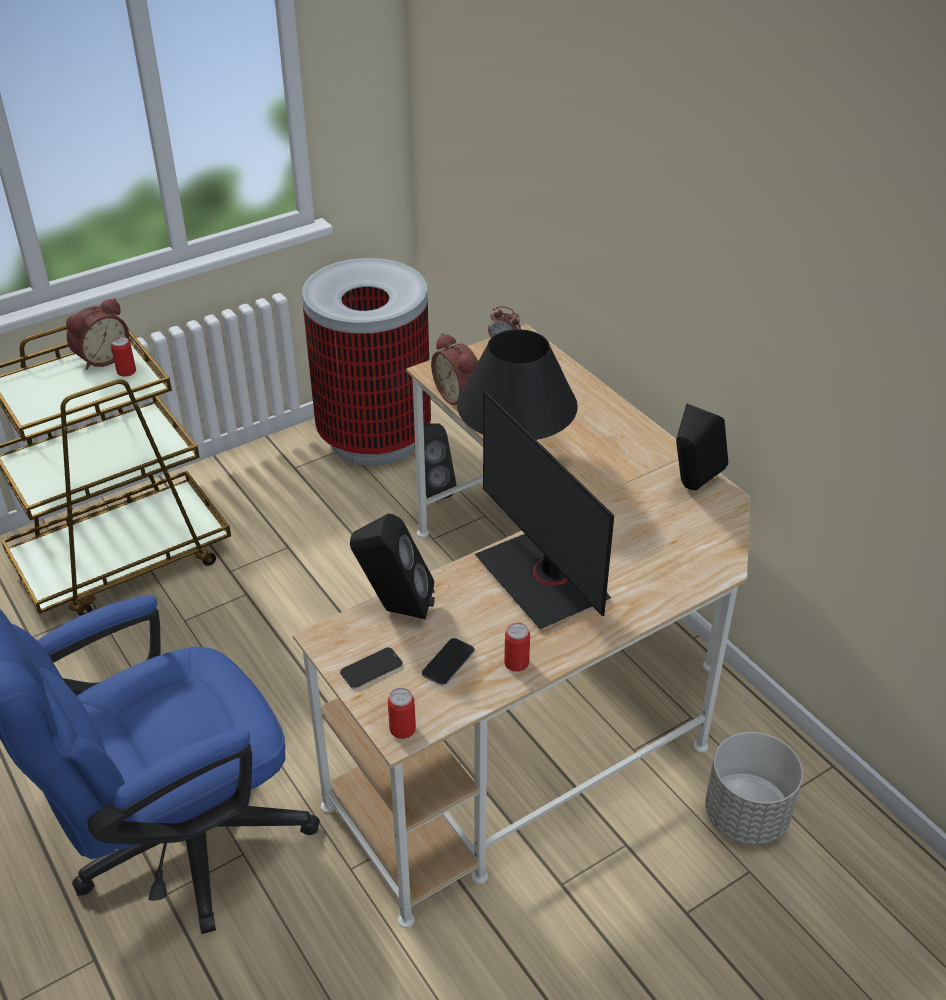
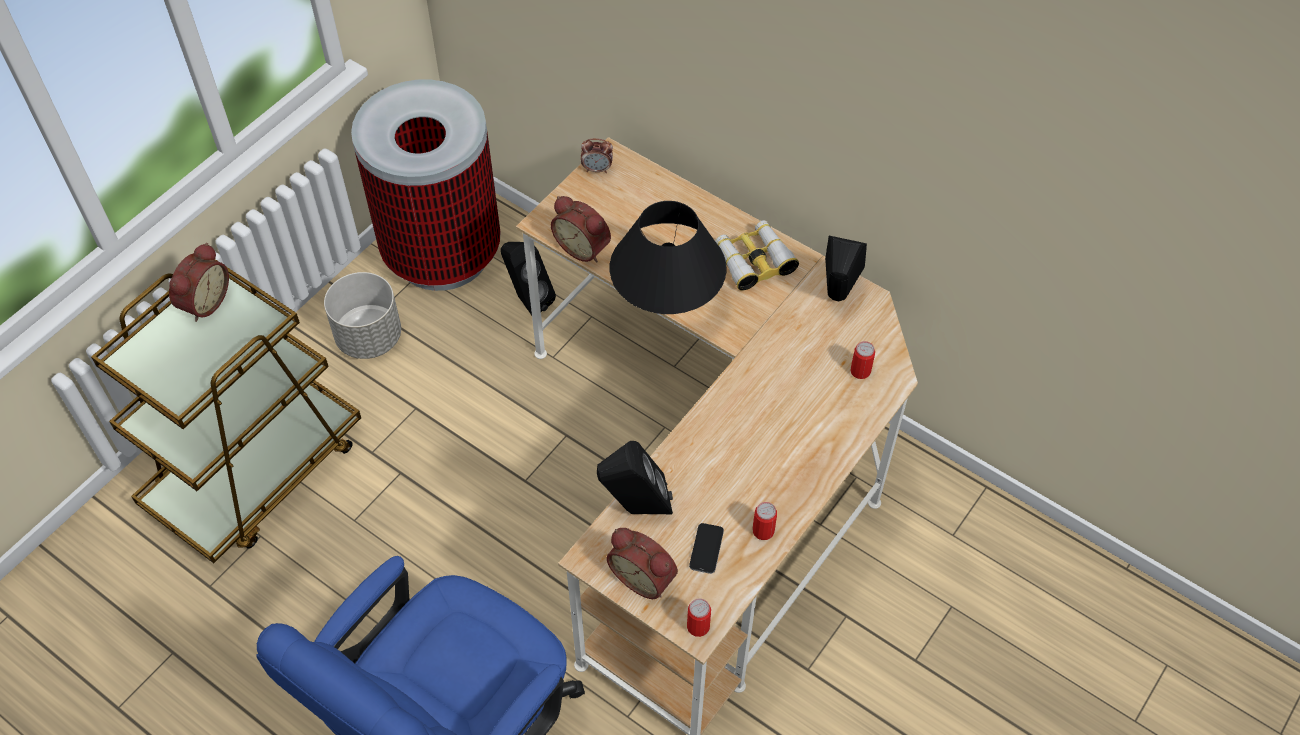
camera: 20 degrees left, 15 degrees up
(126, 371) = (240, 312): can -> can (860, 371)
(371, 669) = (644, 576): phone -> alarm clock
(543, 578) = (749, 435): monitor -> none
(620, 441) = (754, 260): none -> binoculars
(746, 815) = (932, 556): grey planter -> grey planter (369, 337)

